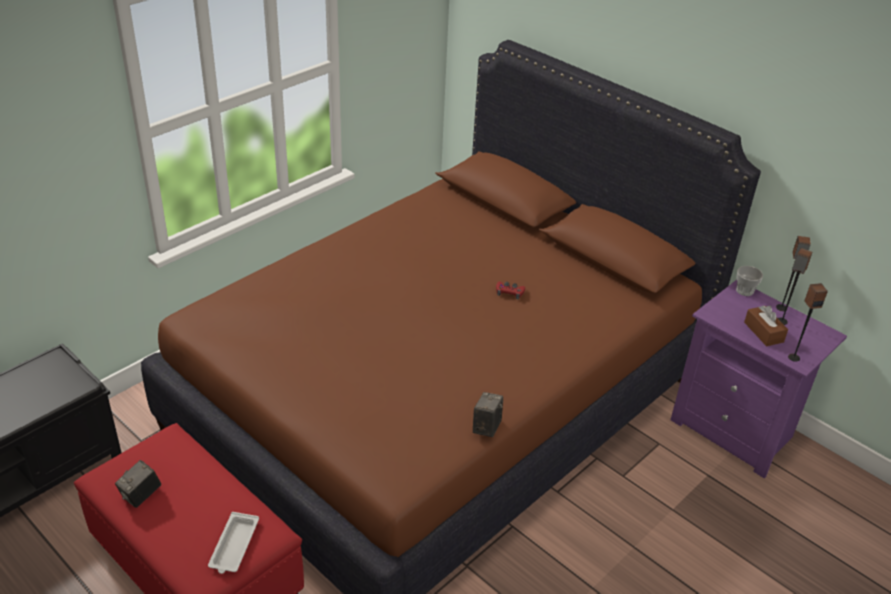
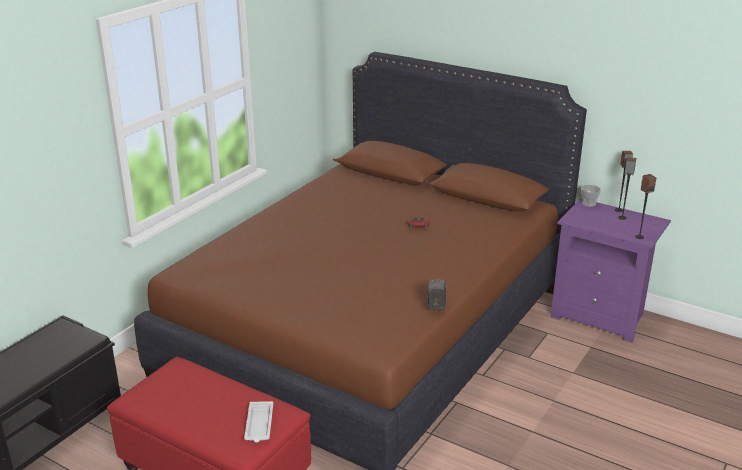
camera: 10 degrees left, 10 degrees down
(141, 496) = (169, 405): camera -> none
(763, 332) = (612, 225): brown tissue box -> none

